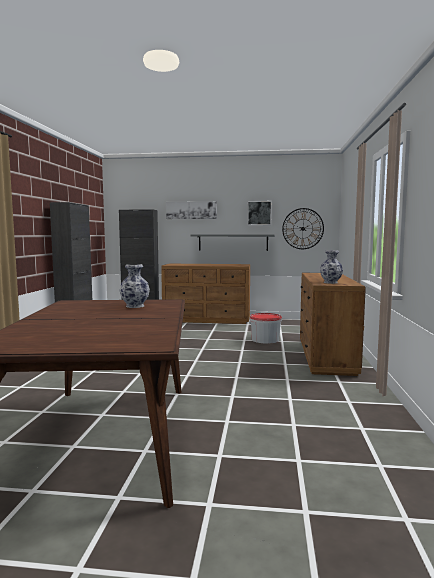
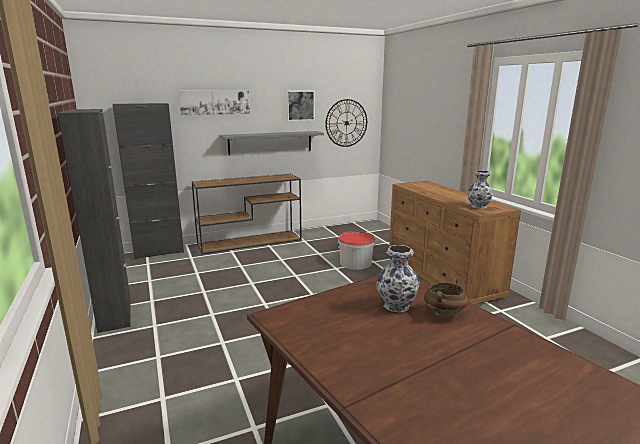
camera: 30 degrees left, 10 degrees up
(154, 310) = (444, 312): none -> brown cooking pot
(207, 320) = (251, 241): brown dresser -> brown console table

